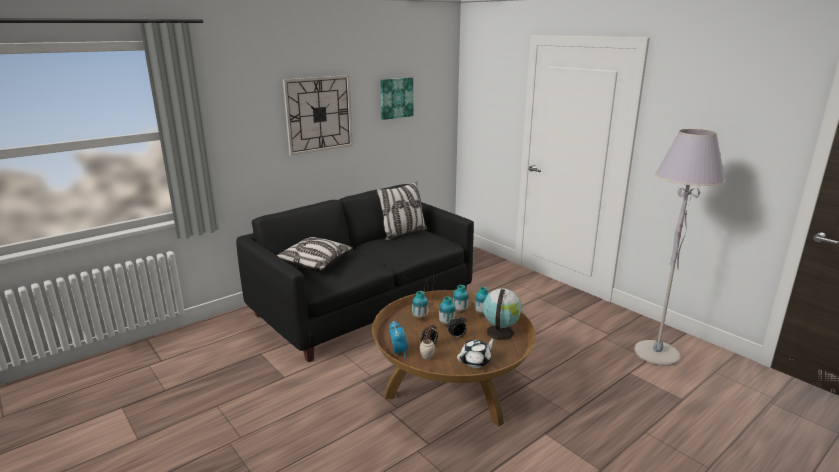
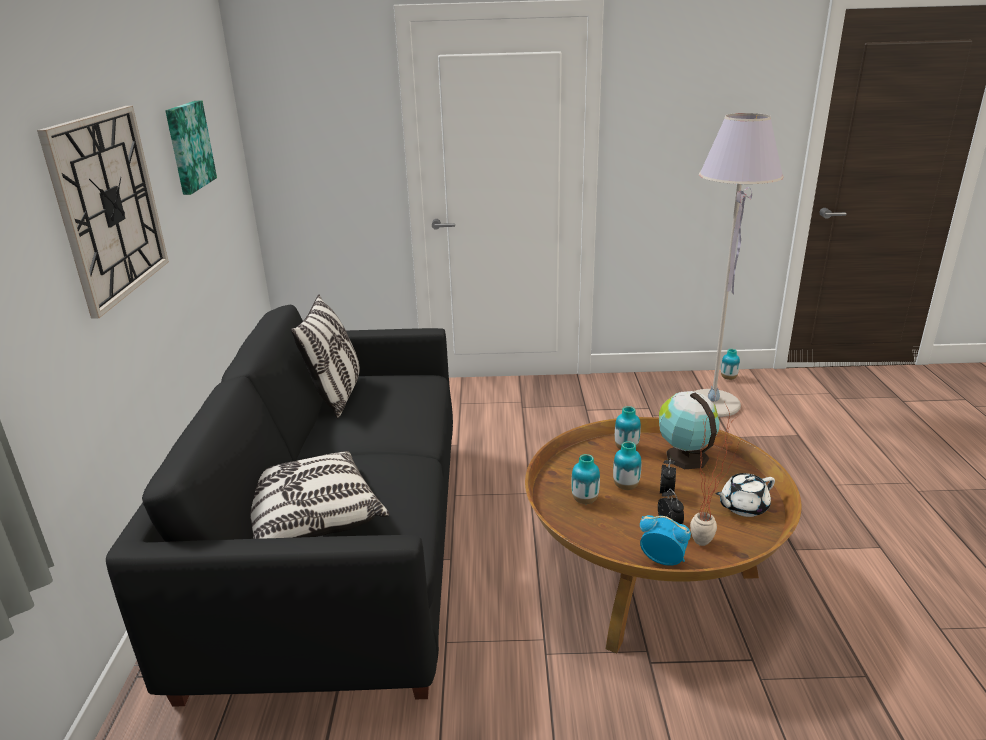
camera: 50 degrees left, 5 degrees up
(460, 312) = (602, 461): vase -> vase (728, 378)
(476, 361) = (743, 507): white teapot -> white teapot turned 120 degrees counterclockwise

